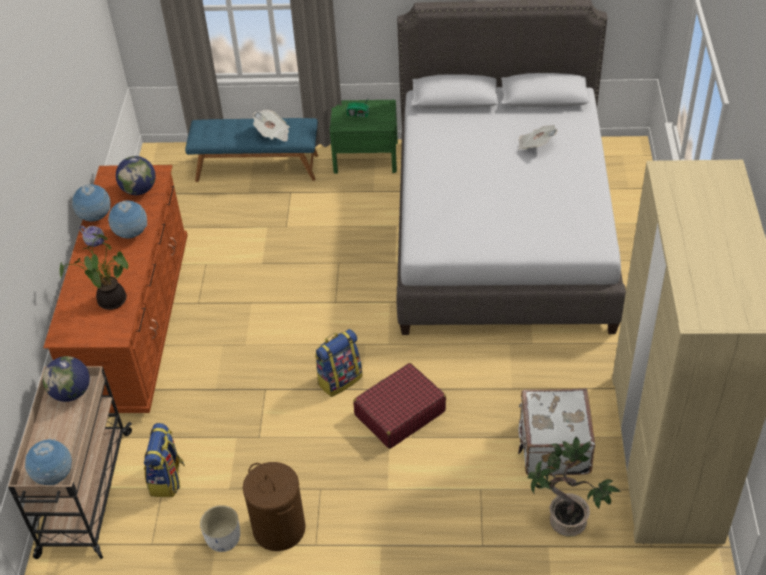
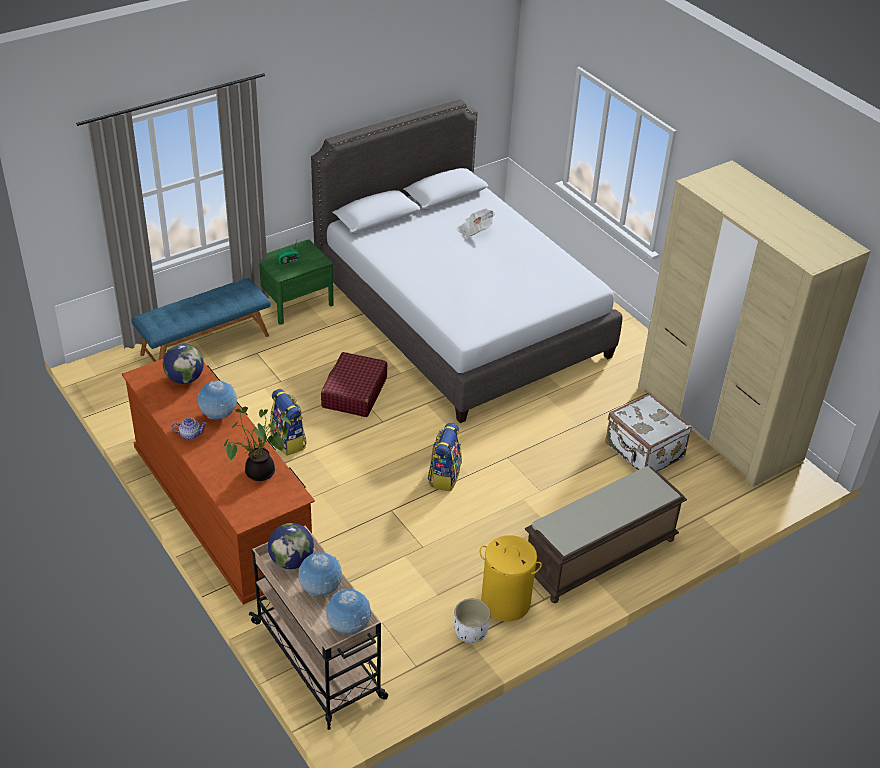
camera: 40 degrees left, 5 degrees down
(96, 218) = (168, 416): globe -> globe (320, 590)
(167, 479) = (379, 614): backpack -> backpack (289, 441)
(273, 134) = (225, 302): newspaper -> none
(279, 528) = (505, 602): brown laundry basket -> yellow laundry basket
(399, 413) = (514, 479): red suitcase -> red suitcase (354, 393)
(406, 531) = (599, 556): none -> brown bench
(566, 522) = (698, 495): potted plant -> none

